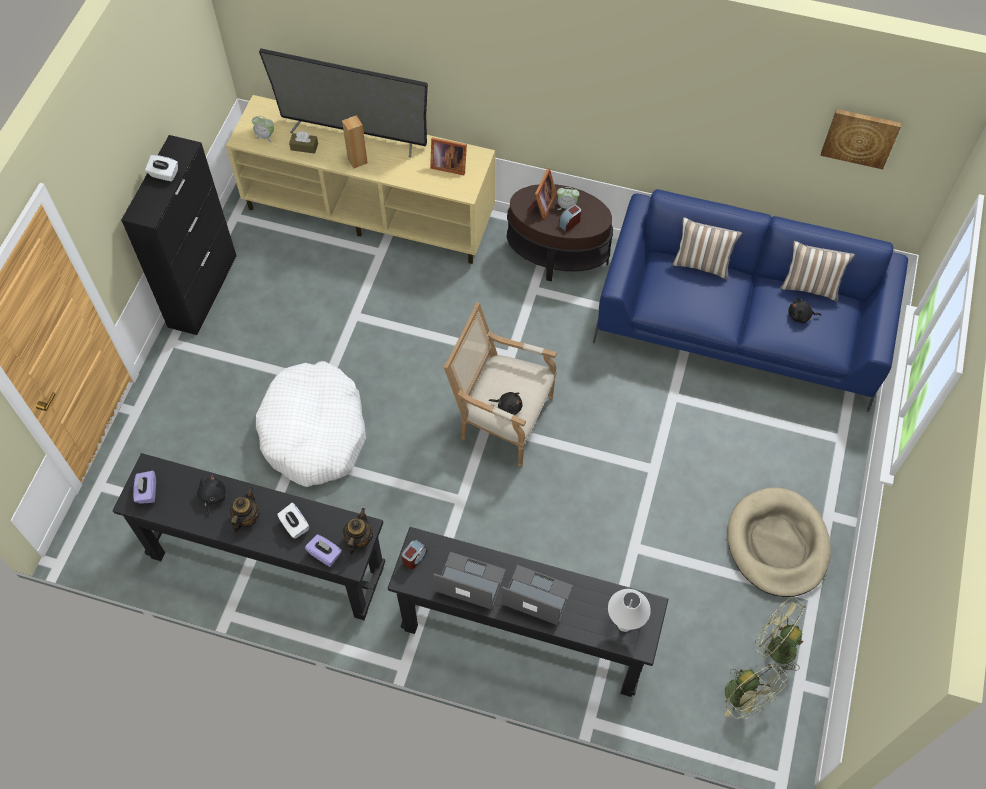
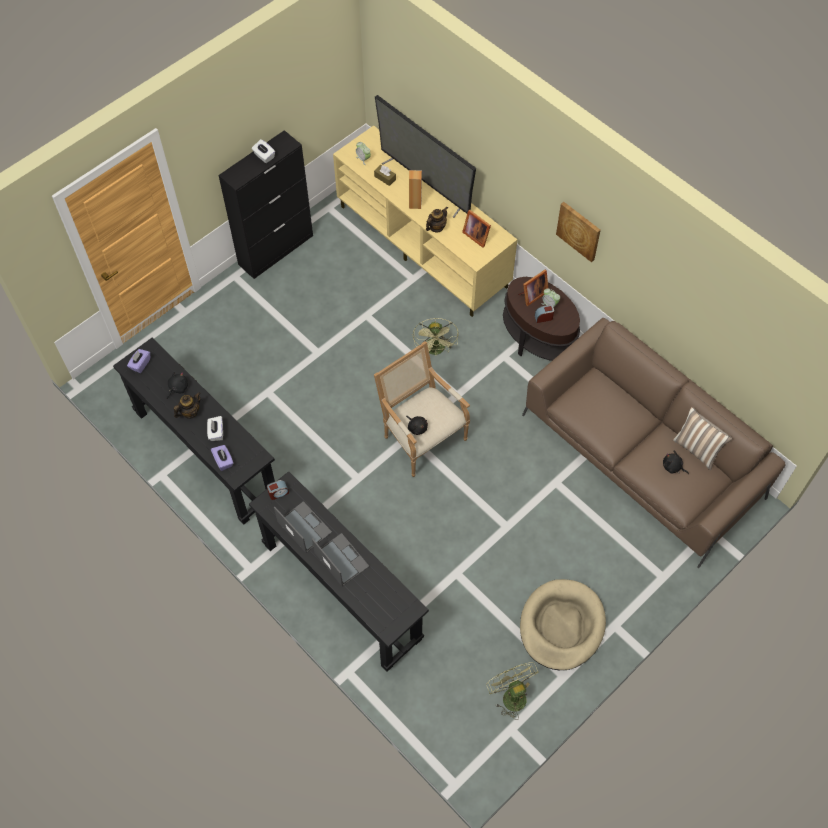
camera: 30 degrees right, 0 degrees up
(314, 432) = (289, 382): white dog bed -> none
(359, 539) = (250, 462): teapot -> teapot (436, 227)
(624, 623) = (387, 610): white table lamp -> none
(702, 264) = (624, 393): pillow -> none
(740, 325) = (642, 456): blue sofa -> brown sofa
(745, 698) = (465, 717): green fan -> green fan (436, 350)
(860, 137) = (761, 348): picture -> picture (579, 231)

